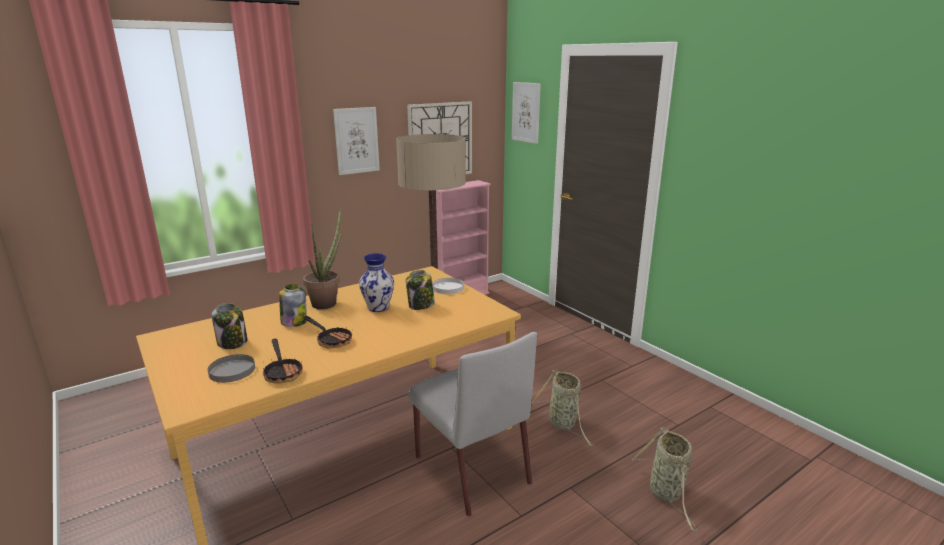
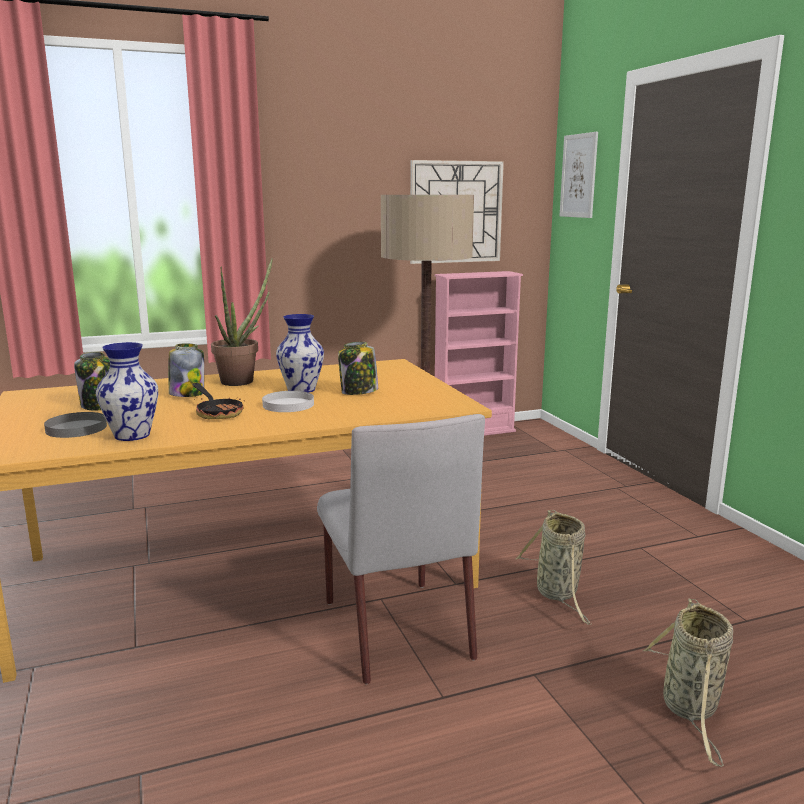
camera: 15 degrees right, 5 degrees down
(283, 372) = (133, 435): frying pan -> vase
(356, 140) = (338, 203): picture -> none
(448, 288) = (409, 379): white plate -> white plate (288, 405)

